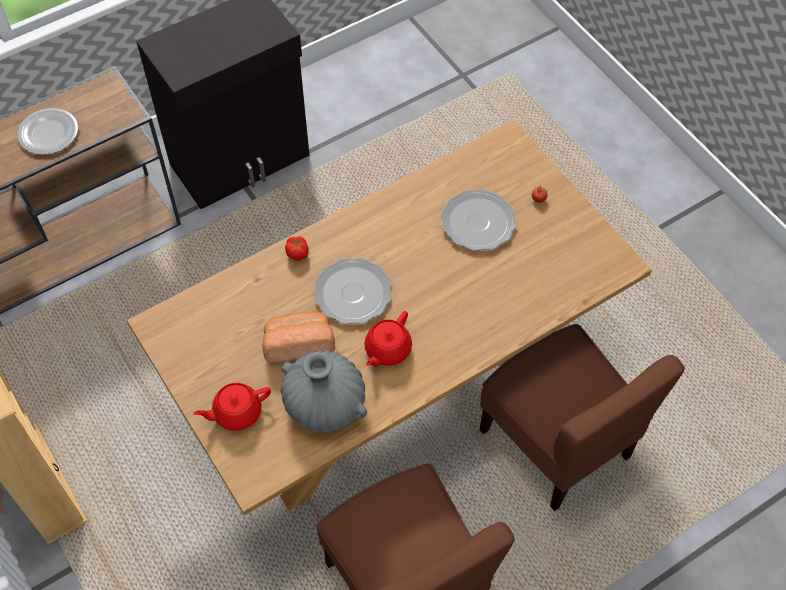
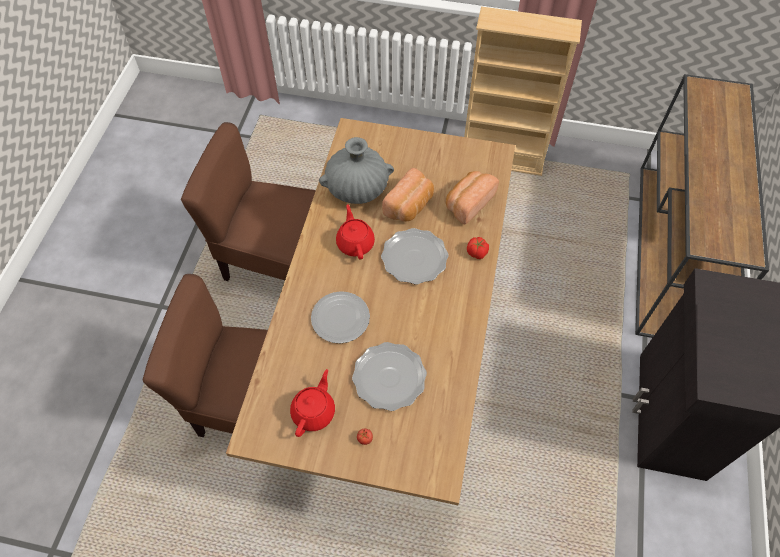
camera: 135 degrees right, 0 degrees up
(49, 133) = (720, 194): plate -> plate (340, 319)
(236, 412) = (398, 150): red teapot -> red teapot (314, 411)
(246, 301) = (468, 203): none -> bread

